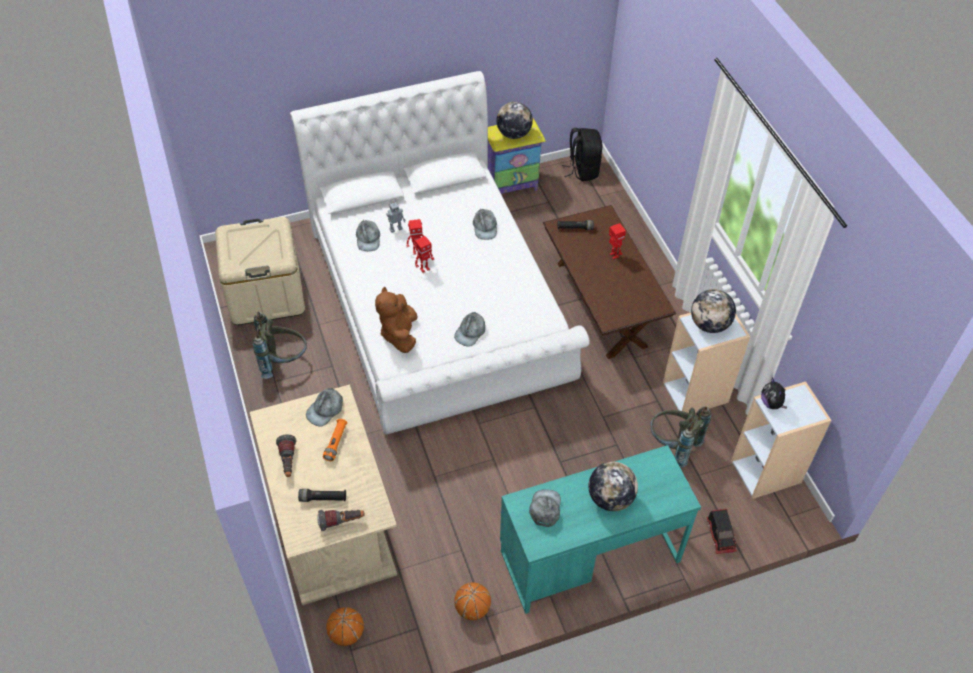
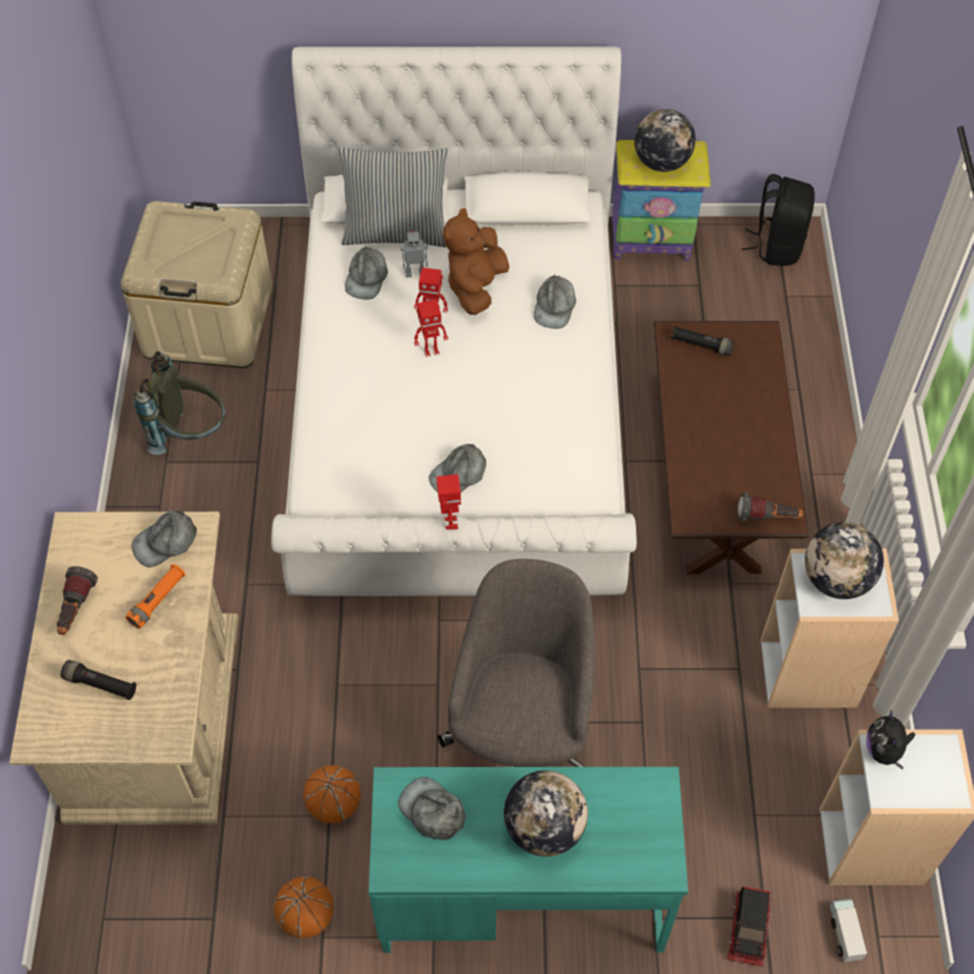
camera: 20 degrees right, 5 degrees up
(342, 522) = (112, 732): flashlight -> flashlight (768, 518)
(346, 634) = (107, 891): basketball -> basketball (334, 805)
(374, 209) = (396, 232): none -> pillow
(399, 334) = (348, 447): brown plush toy -> brown plush toy (476, 287)
(545, 508) = (432, 811): grey cap -> grey cap turned 75 degrees counterclockwise
(553, 474) = (520, 739): none -> grey office chair
(613, 255) = (745, 409): toy robot -> toy robot (450, 523)
(673, 446) = (733, 753): grey backpack -> none
(771, 520) = (845, 932): none -> toy truck

